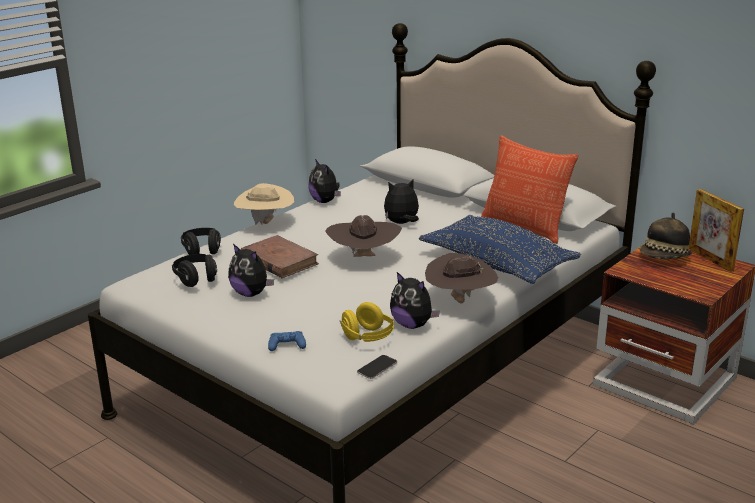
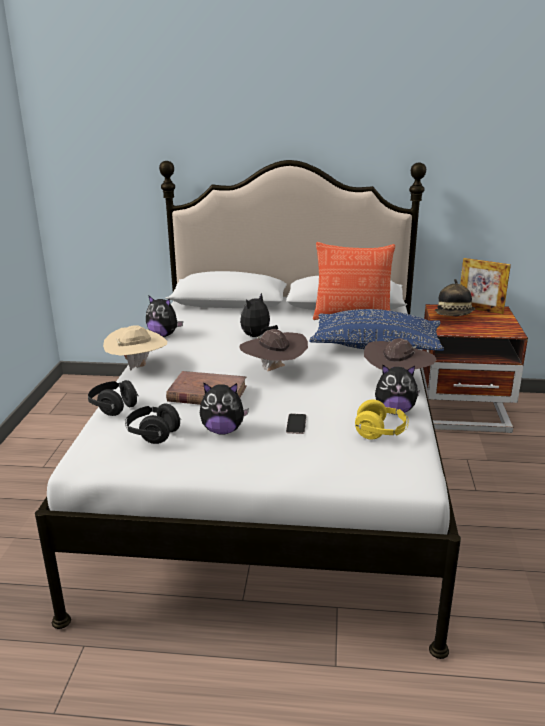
camera: 35 degrees left, 0 degrees up
(287, 345) = (329, 464): blue game controller -> none
(377, 367) = (426, 454): phone -> phone (296, 424)

